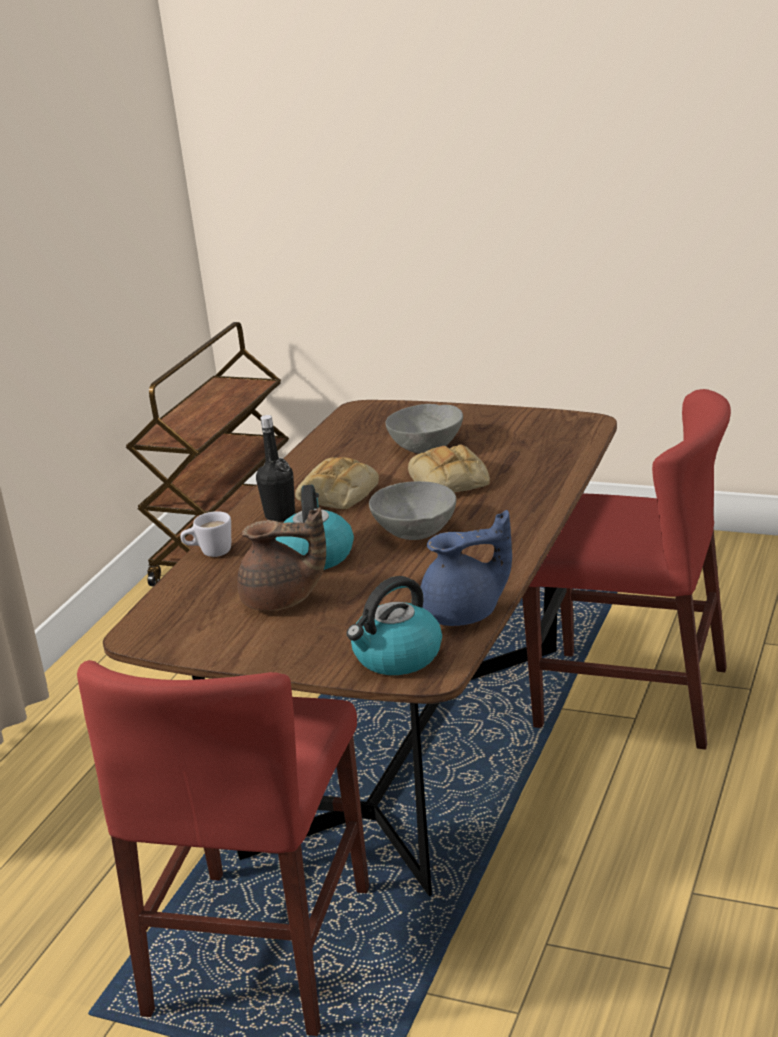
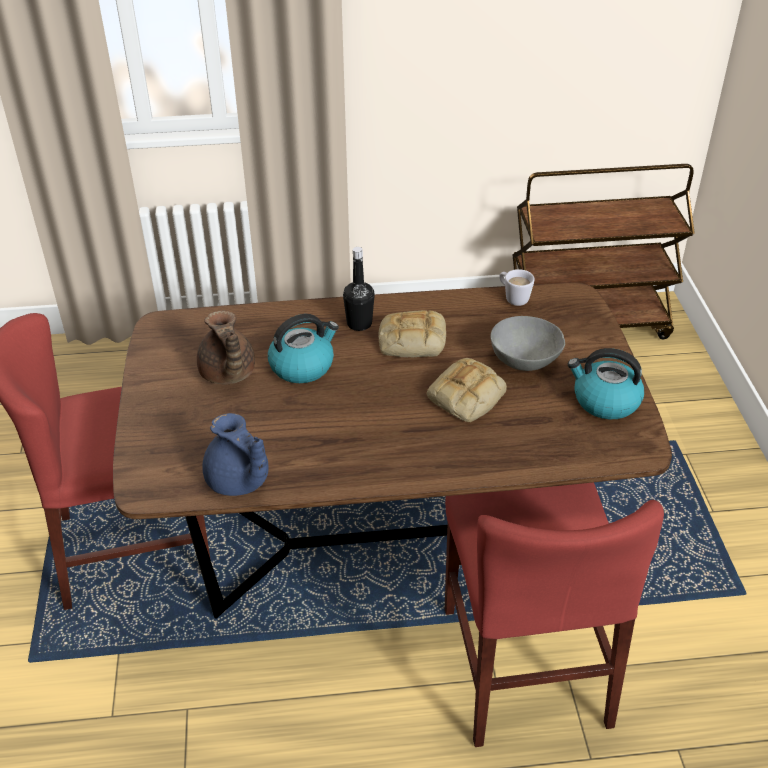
camera: 60 degrees right, 15 degrees up
(209, 553) = (286, 311): white mug -> white mug (513, 297)
(397, 657) = (163, 464): kettle -> kettle (605, 401)
(415, 532) = (364, 407): grey bowl -> none

